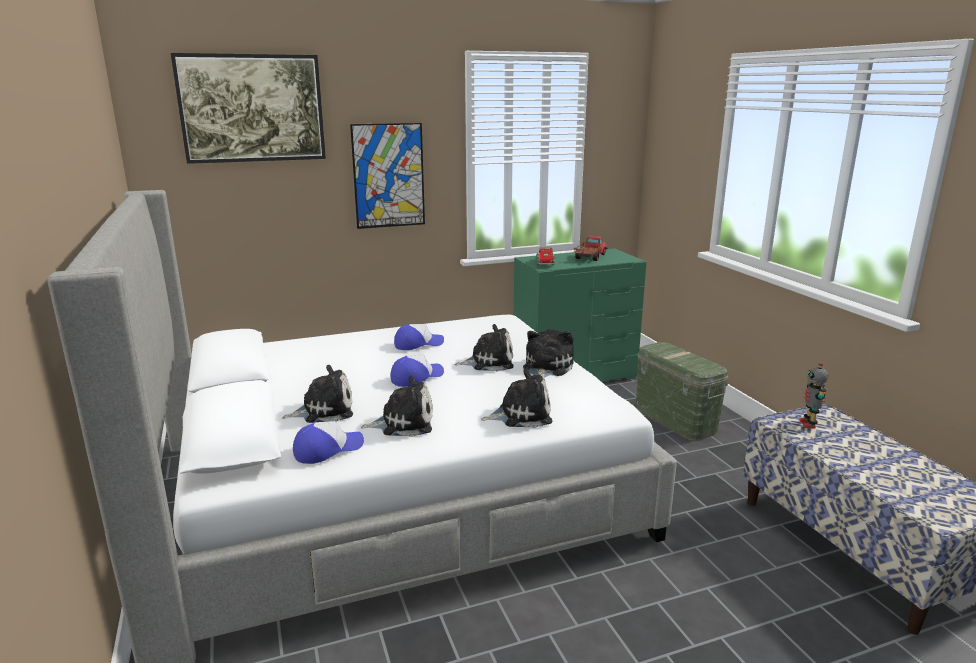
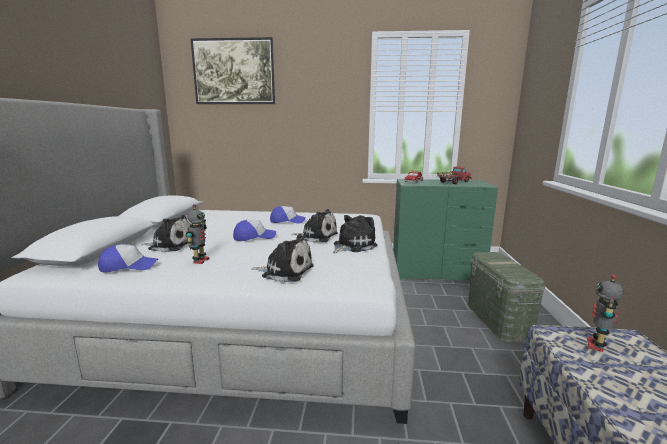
camera: 25 degrees right, 5 degrees down
(388, 176) = (315, 117): picture -> none
(403, 423) = (200, 261): plush toy -> toy robot

